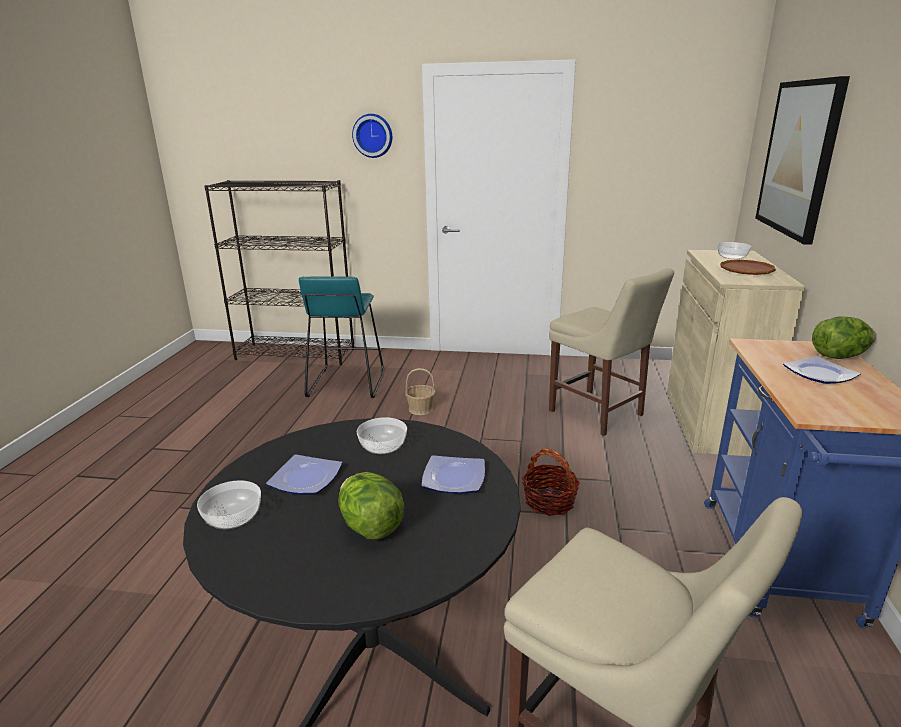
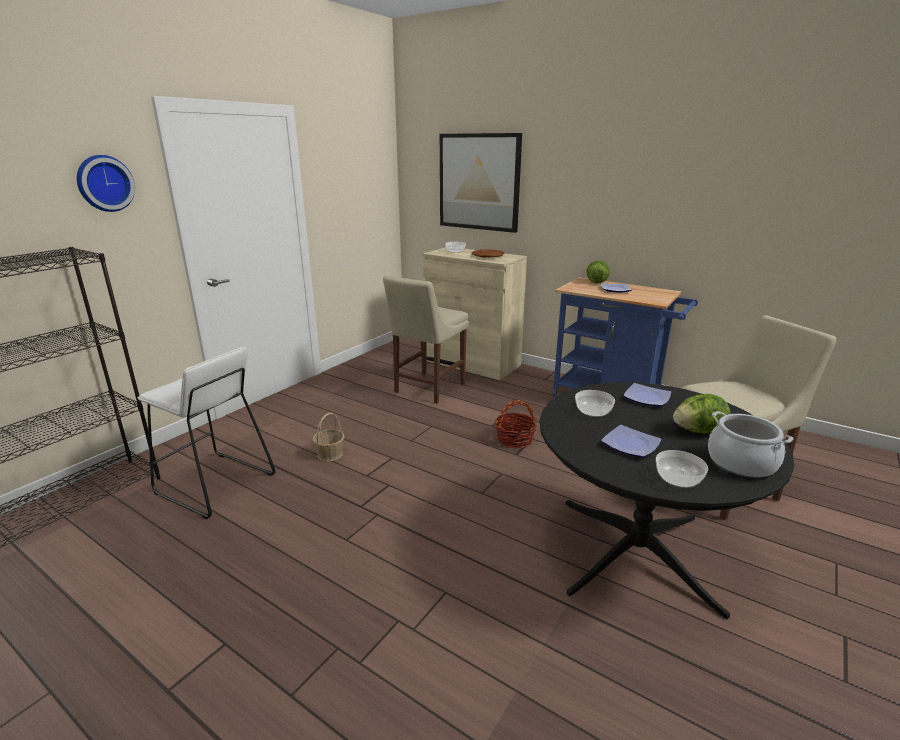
camera: 65 degrees left, 0 degrees up
(288, 567) = (741, 463): none -> cooking pot
(346, 383) = (214, 484): turquoise stool -> white stool
(599, 414) = (427, 389): beige chair -> beige chair turned 135 degrees clockwise

